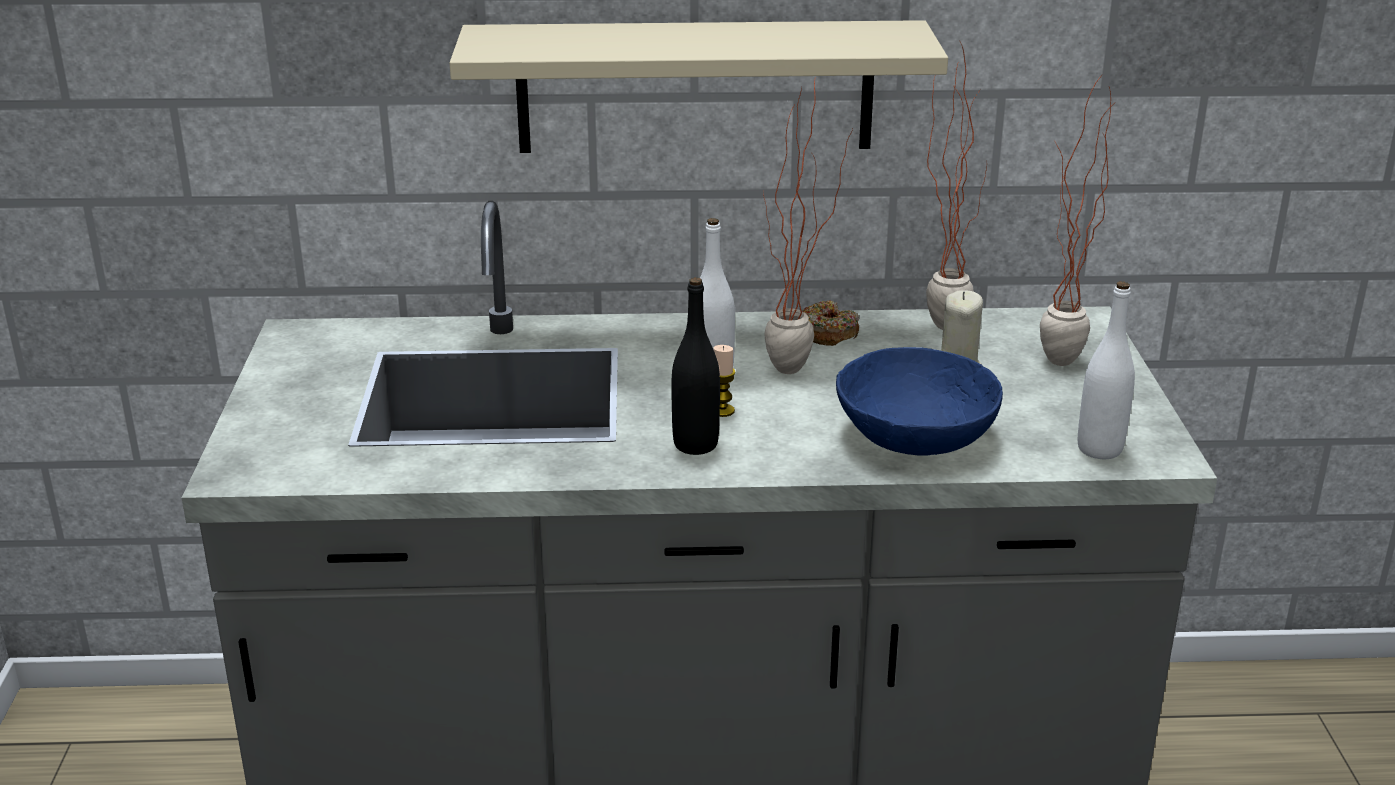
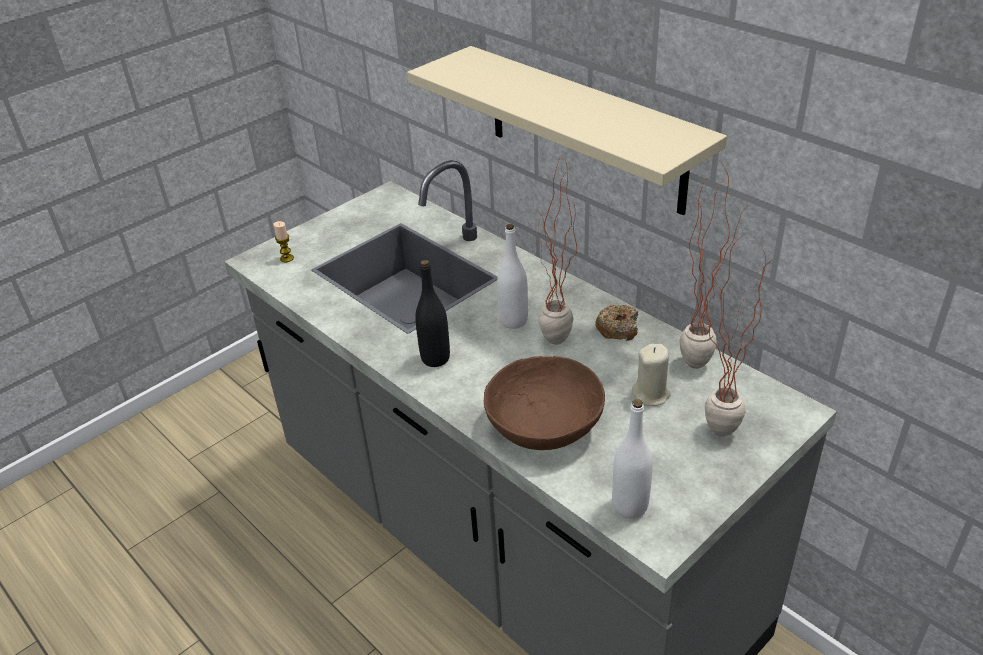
camera: 50 degrees right, 10 degrees up
(722, 411) = (481, 346): candle -> candle (287, 258)
(916, 436) = (545, 425): blue bowl -> brown bowl

